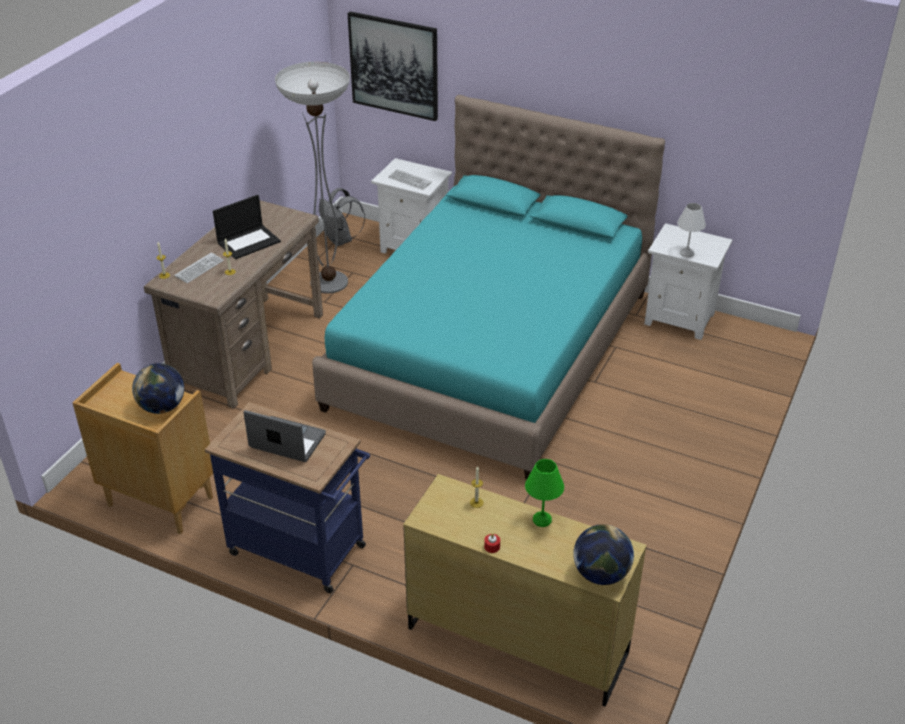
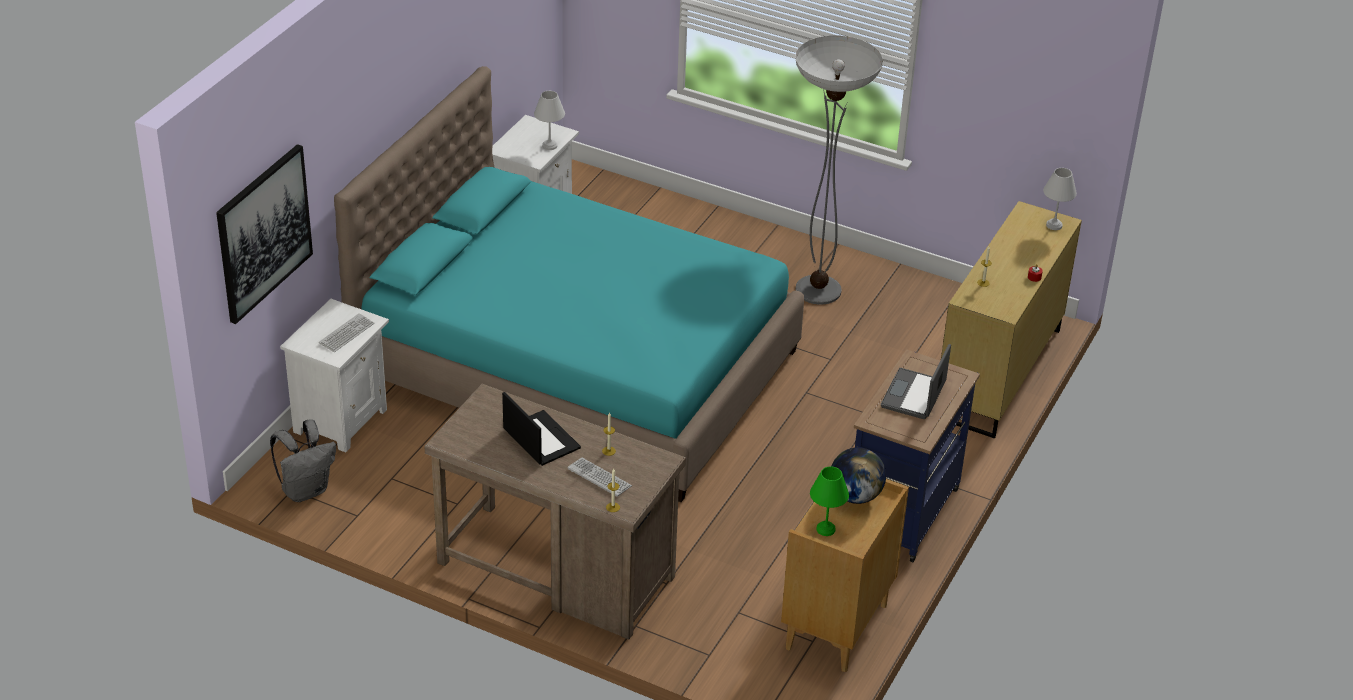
camera: 90 degrees left, 0 degrees up
(329, 282) = (412, 500): floor lamp -> floor lamp (818, 290)
(541, 520) = (999, 250): green table lamp -> green table lamp (826, 530)
(601, 574) = (1055, 225): globe -> white table lamp

